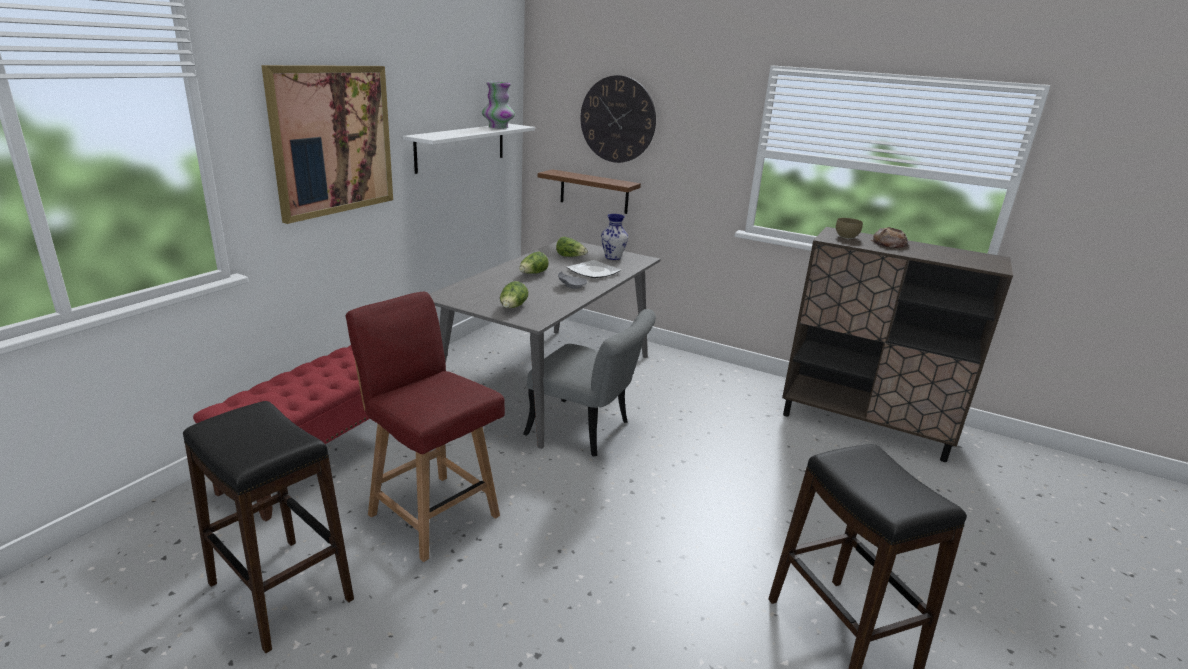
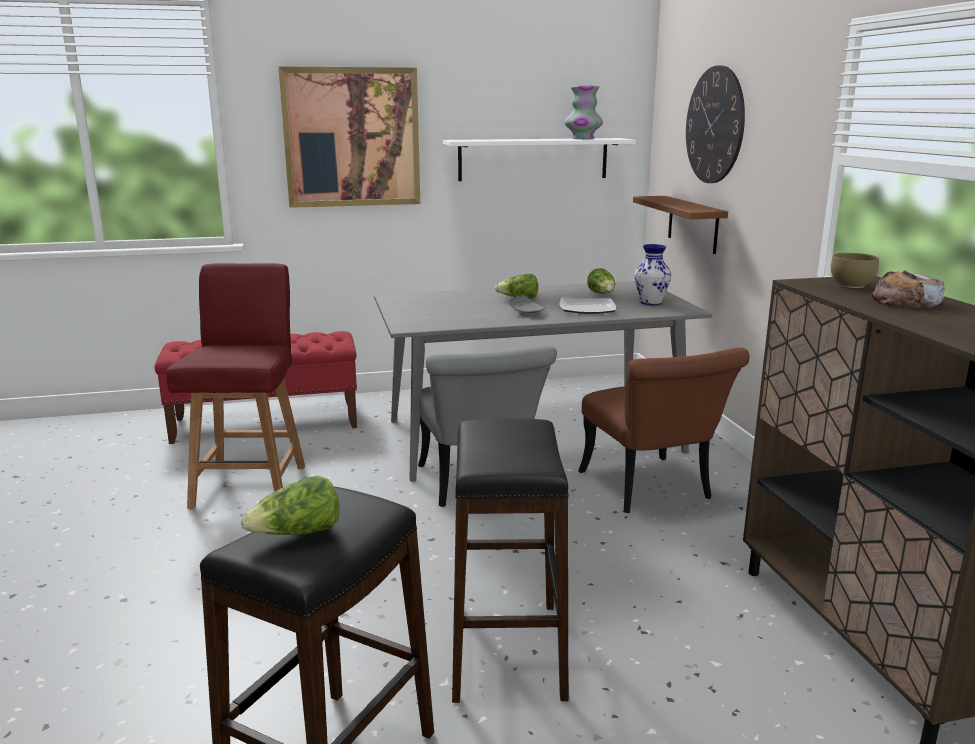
camera: 50 degrees right, 5 degrees down
(281, 591) = (102, 482): black stool -> black stool (507, 650)
(513, 307) = (422, 315): lettuce -> lettuce (297, 533)
(673, 389) = (652, 491): none -> brown chair

